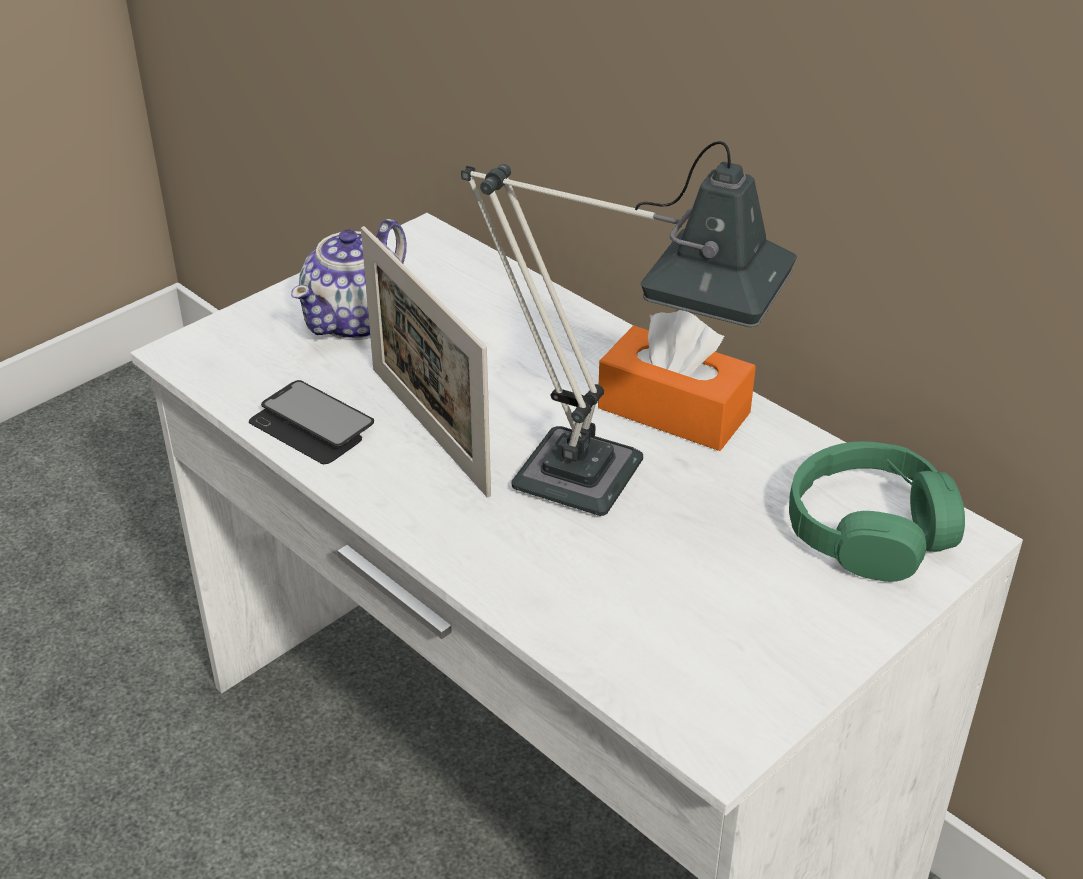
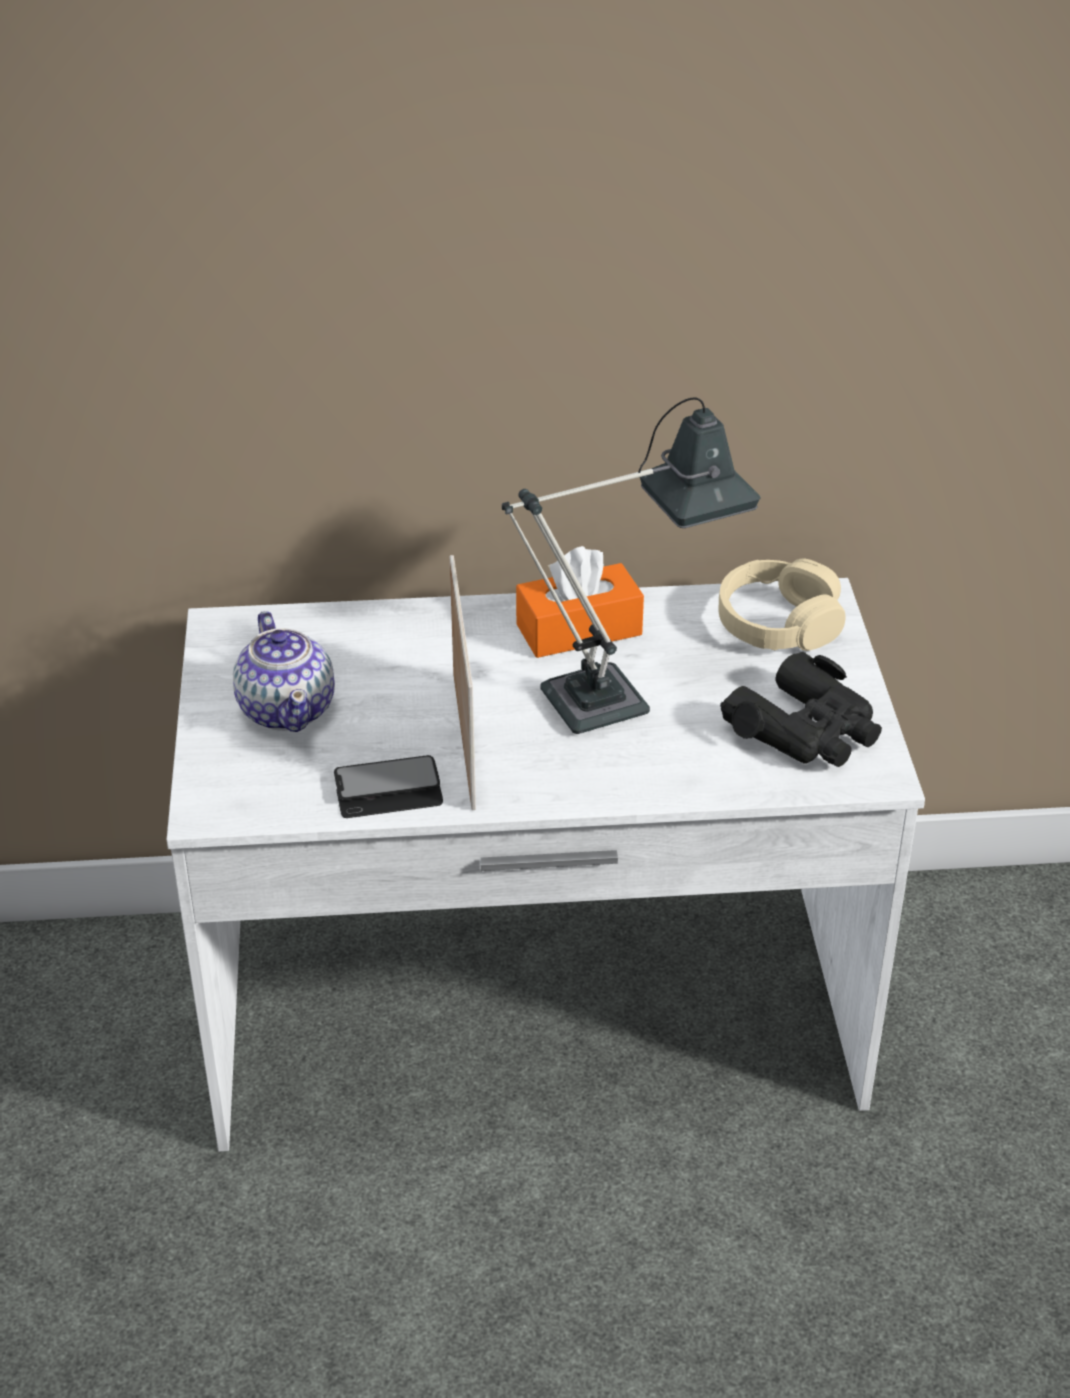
camera: 50 degrees left, 0 degrees up
(429, 430) = (464, 740): picture frame -> picture frame turned 105 degrees counterclockwise
(722, 643) = (806, 730): none -> black binoculars
(869, 530) = (778, 623): green headphones -> beige headphones

